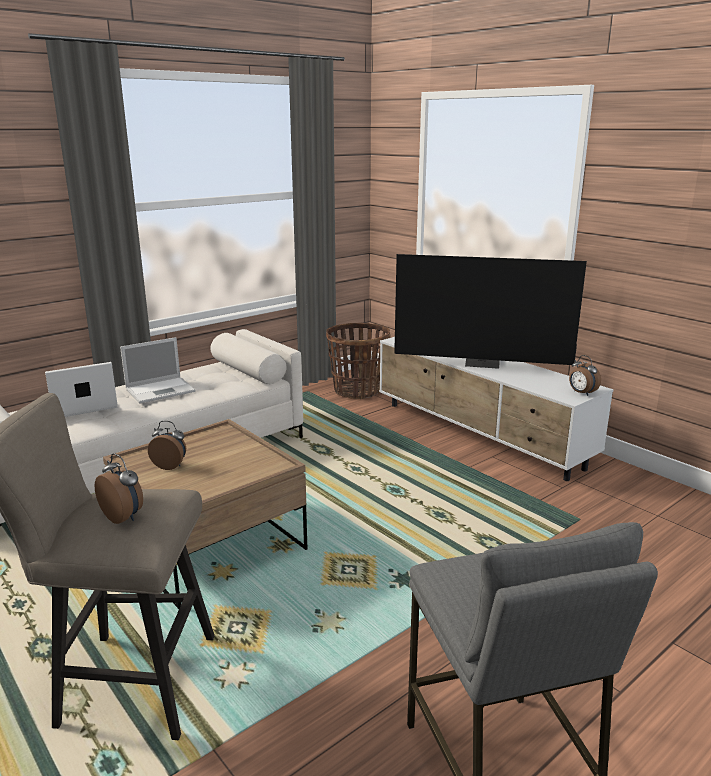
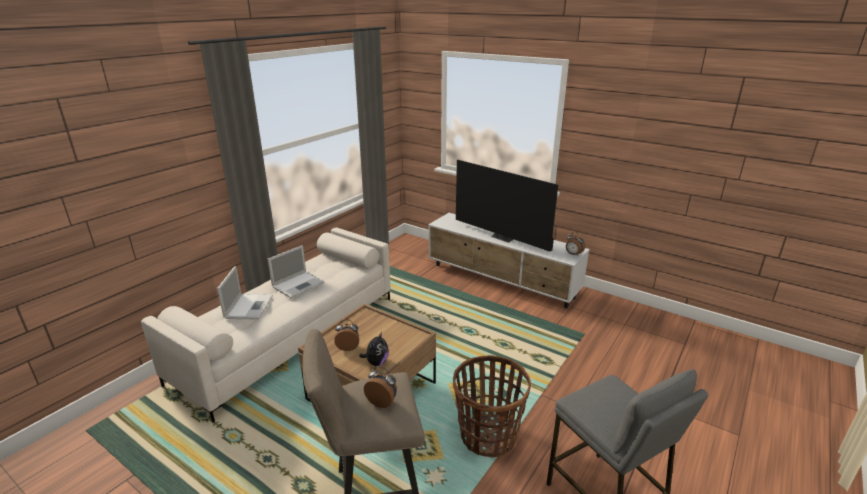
camera: 15 degrees left, 5 degrees up
(81, 406) = (249, 306): laptop -> laptop turned 135 degrees clockwise
(195, 489) = (376, 362): none -> plush toy
(357, 390) = (408, 256): basket -> basket (487, 436)
(482, 363) = (504, 237): television -> television turned 45 degrees clockwise

